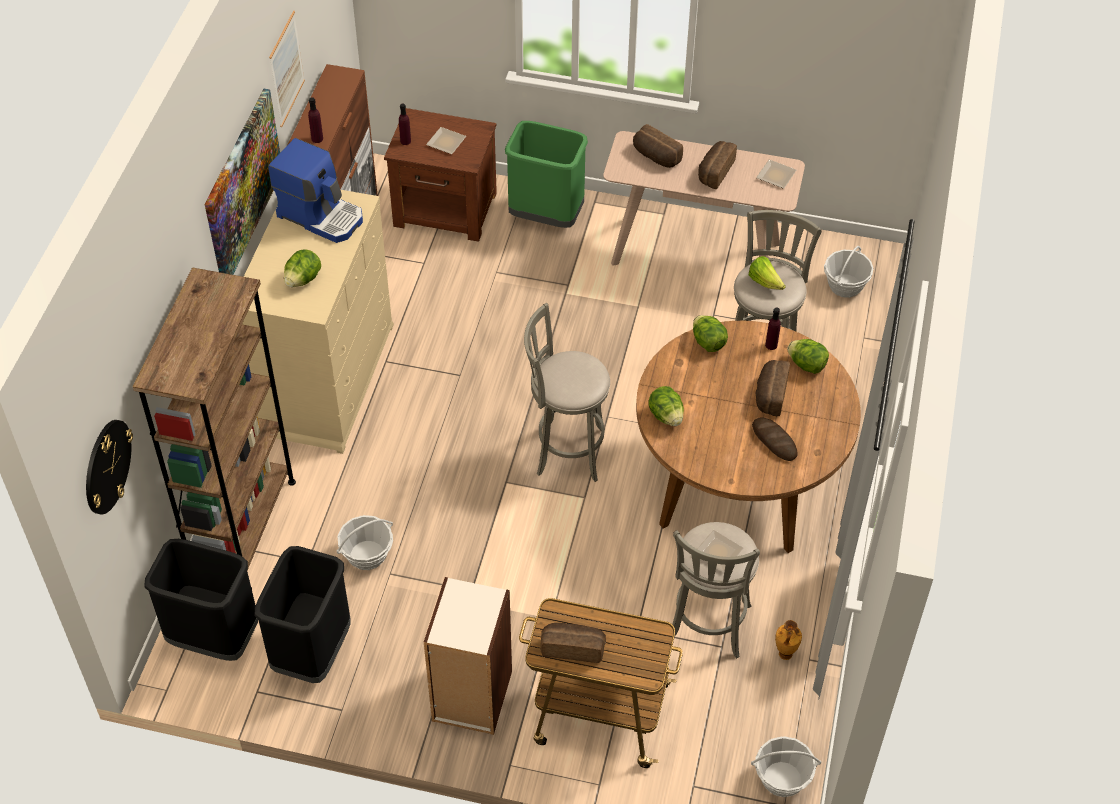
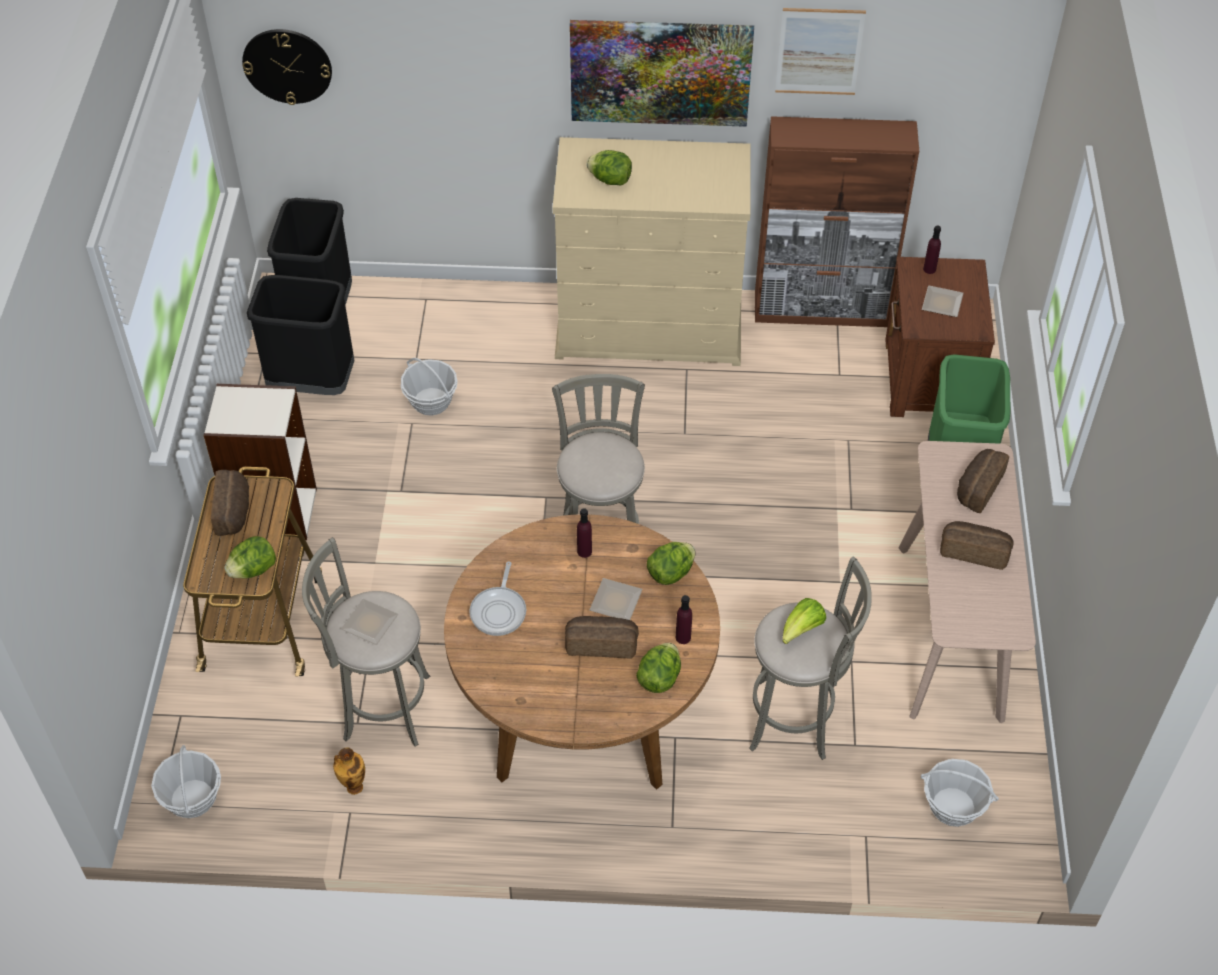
camera: 80 degrees right, 0 degrees up
(244, 529) = (447, 306): brown bookcase -> none
(317, 139) = (793, 136): purple bottle -> purple bottle (584, 551)
(321, 215) = (706, 176): coffee machine -> none
(666, 416) = (547, 545): lettuce -> lettuce (253, 569)
(728, 455) = (499, 610): none -> frying pan
(774, 441) = (529, 654): bread -> none
(775, 174) = (995, 618): plate -> plate (618, 601)

